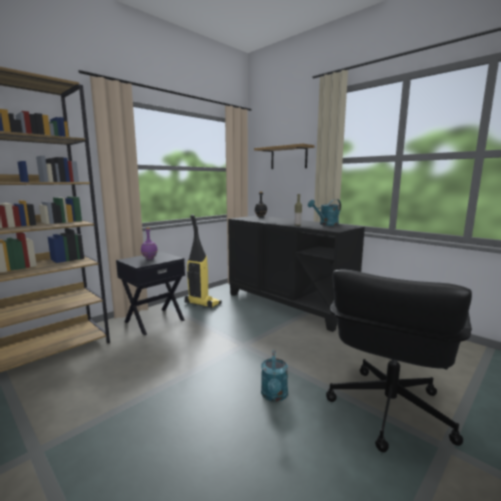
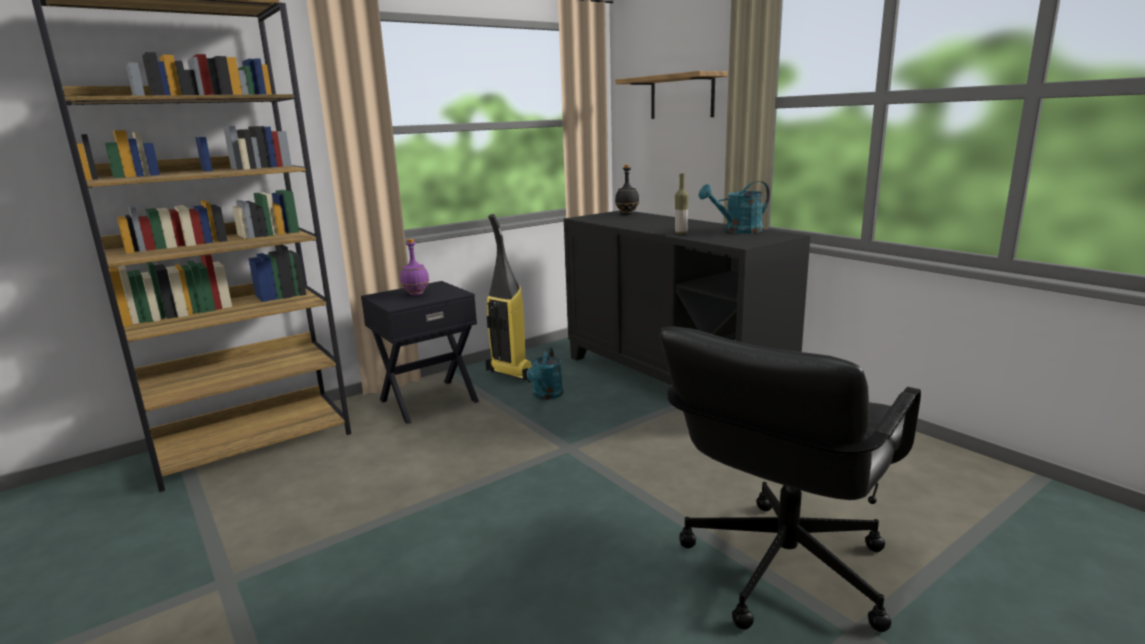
camera: 10 degrees right, 5 degrees up
(274, 396) = (594, 532): turquoise watering can -> turquoise watering can (546, 396)

